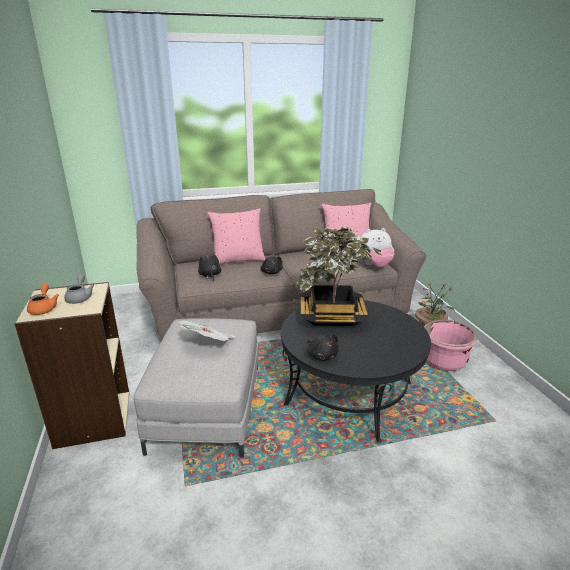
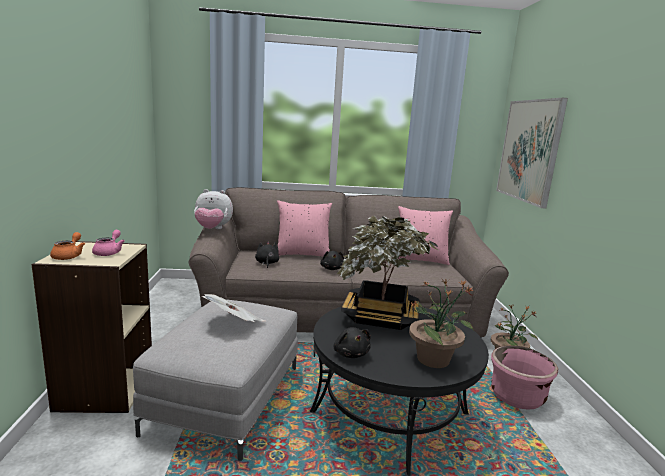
camera: 10 degrees right, 10 degrees down
(80, 298) = (109, 252): grey teapot -> pink teapot
(374, 265) = (447, 276): plush toy -> plush toy (212, 229)
(389, 349) = (434, 359): none -> potted plant
(434, 139) = (529, 150): none -> picture

